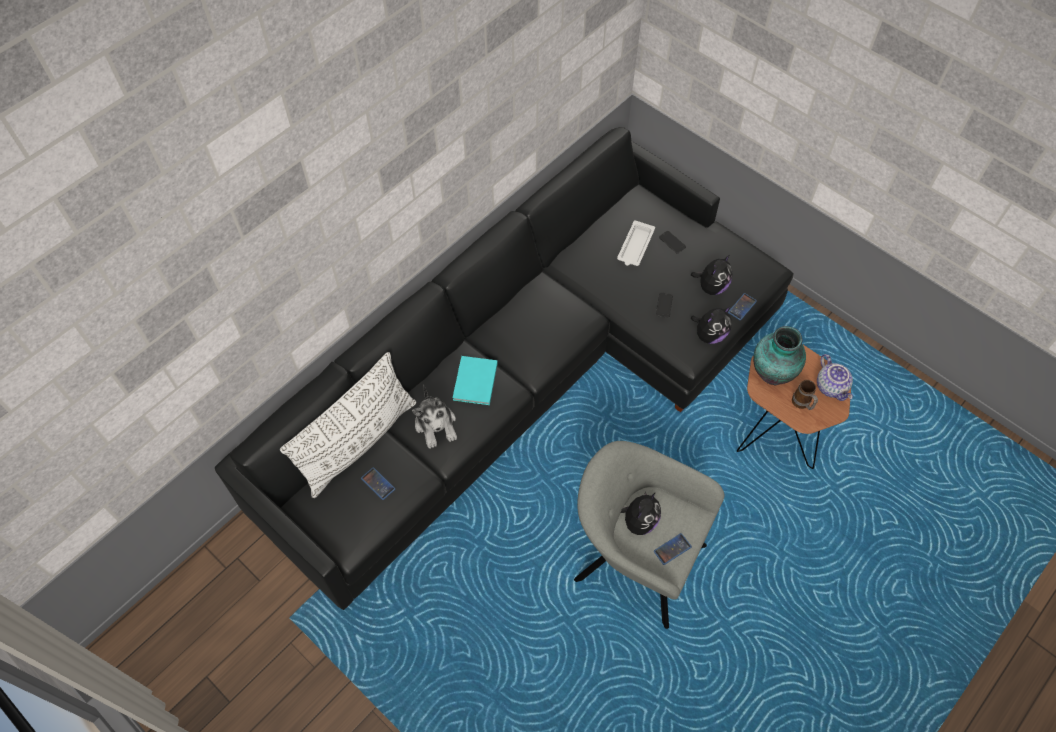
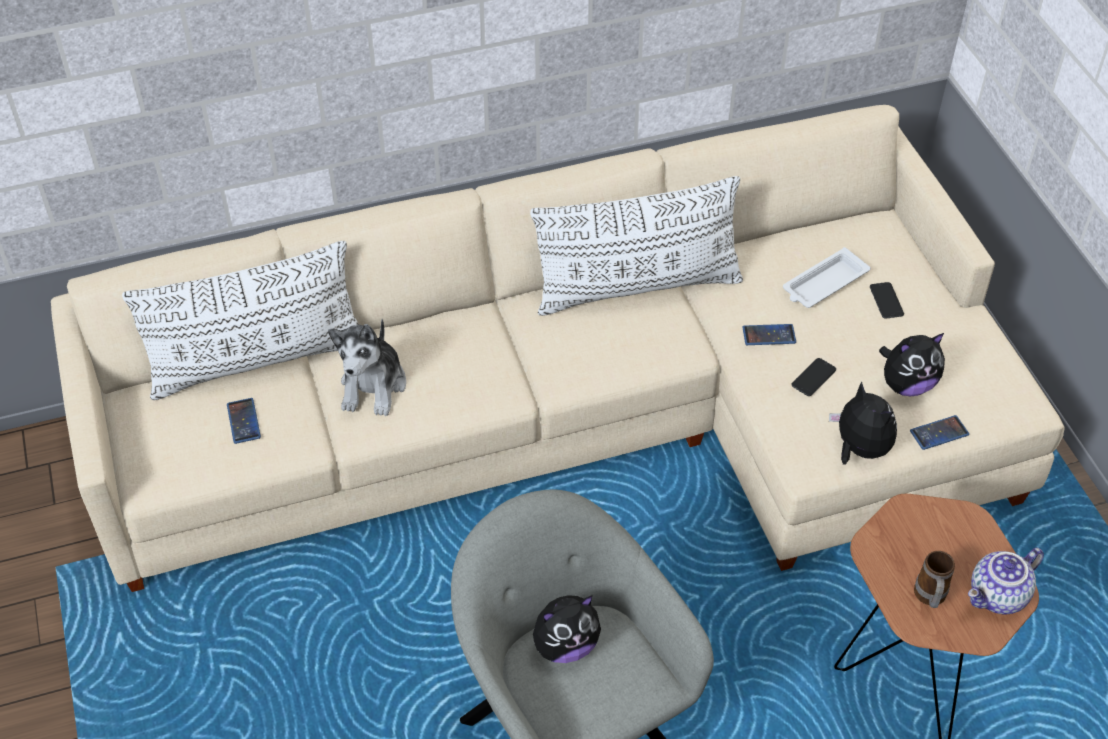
camera: 30 degrees right, 10 degrees down
(474, 383) = (462, 357): turquoise book -> none
(528, 374) = (588, 417): black sofa -> beige sofa
(539, 294) = (637, 287): none -> white pillow
(672, 549) = (587, 709): phone -> phone (769, 335)
(709, 335) = (859, 449): plush toy -> plush toy turned 120 degrees counterclockwise
(772, 372) = (912, 531): vase -> none
(831, 387) = (998, 597): teapot -> teapot turned 45 degrees clockwise

